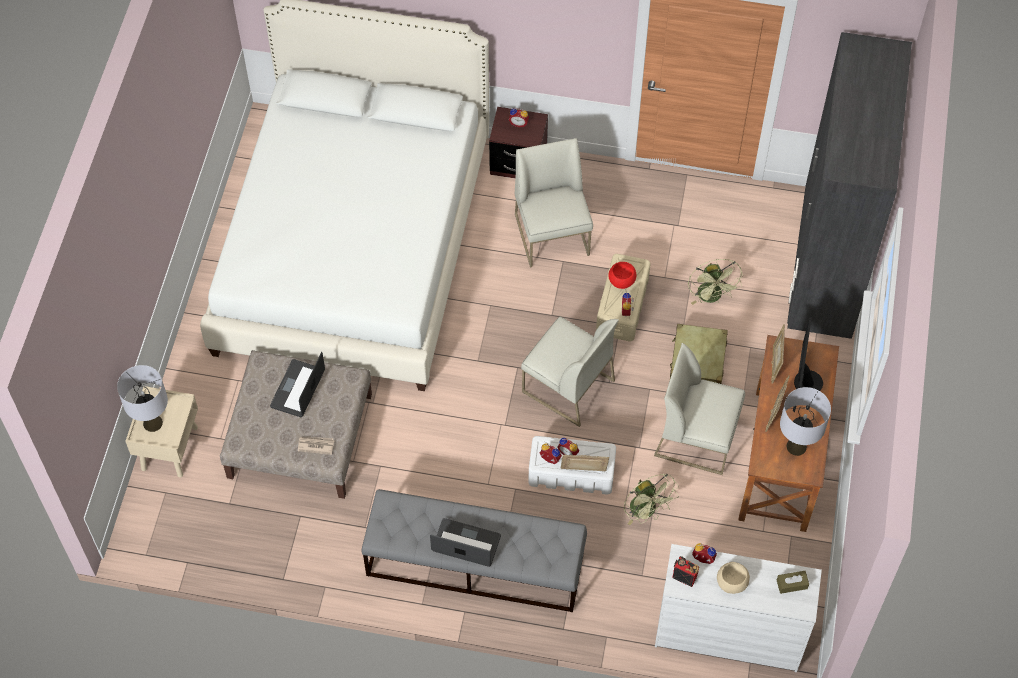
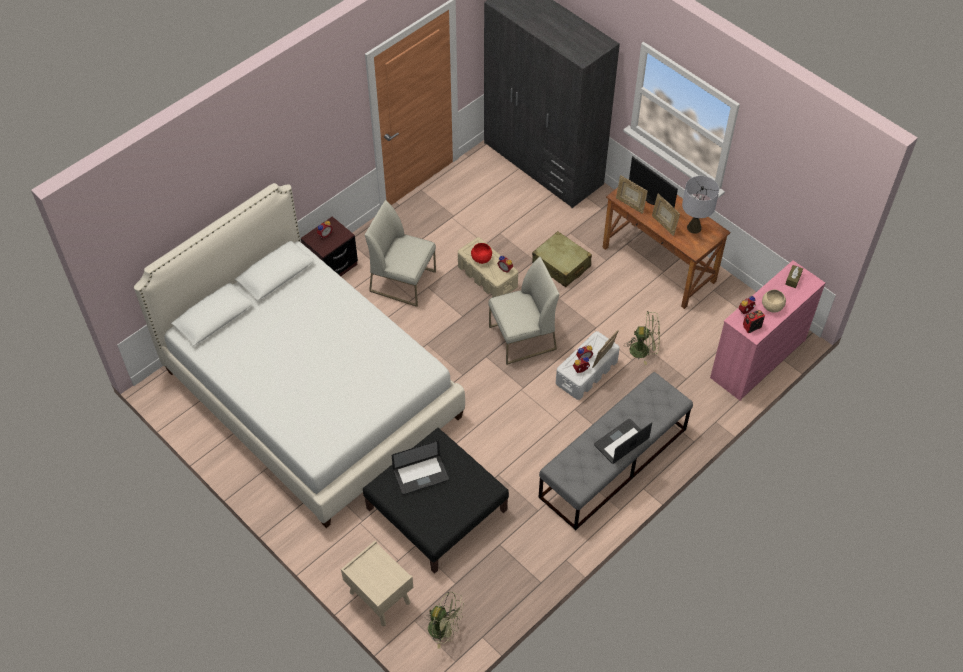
camera: 55 degrees left, 5 degrees down
(153, 423) = (376, 580): grey table lamp -> none
(298, 389) = (421, 475): laptop -> laptop turned 75 degrees counterclockwise
(301, 435) = (437, 508): beige ottoman -> black ottoman
(315, 445) = (474, 489): newspaper -> none
(697, 437) = (611, 295): white chair -> none
(712, 297) = (520, 230): green fan -> green fan (444, 629)
(728, 634) = (757, 359): white dresser -> pink dresser

